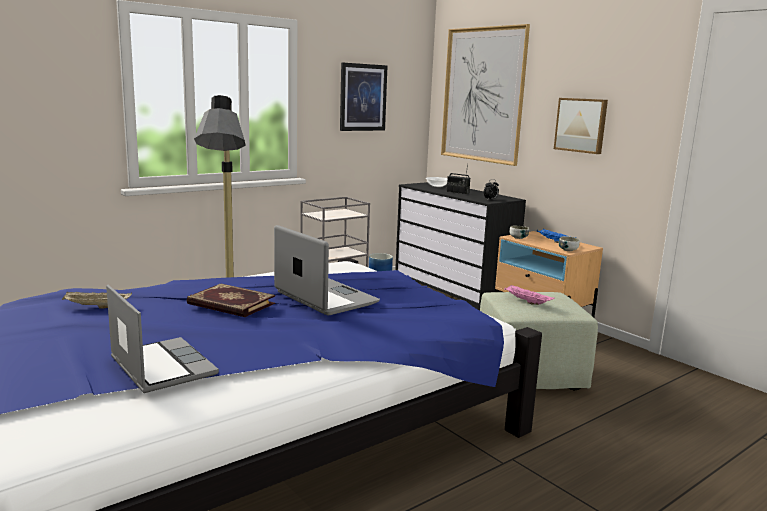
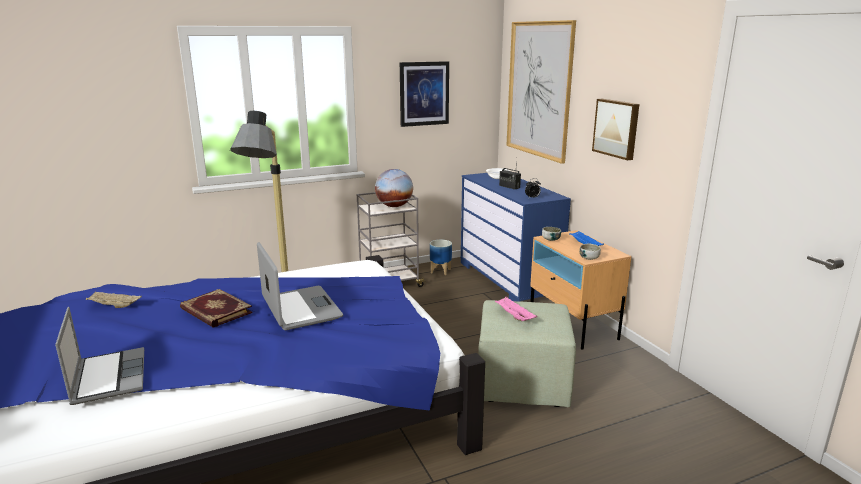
camera: 15 degrees right, 5 degrees up
(342, 213) = (394, 206): none -> globe
(453, 291) = (508, 279): black dresser -> blue dresser

